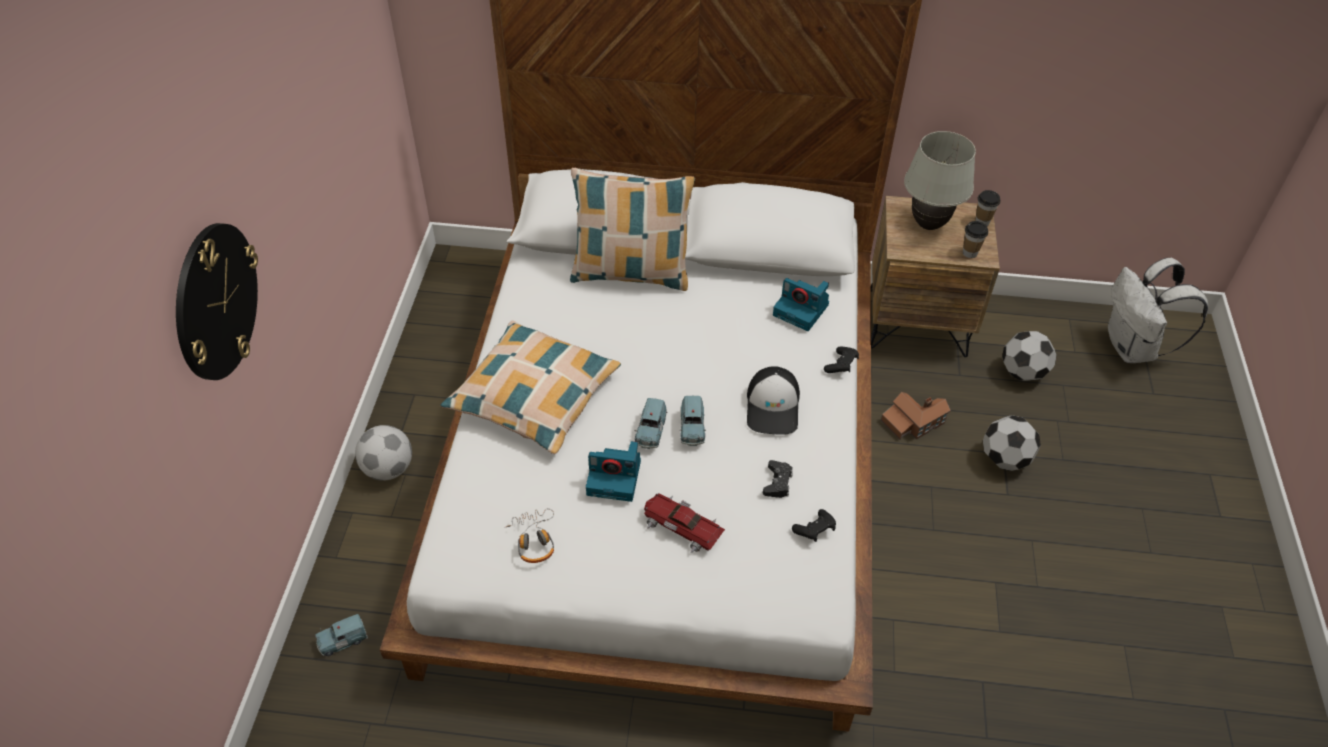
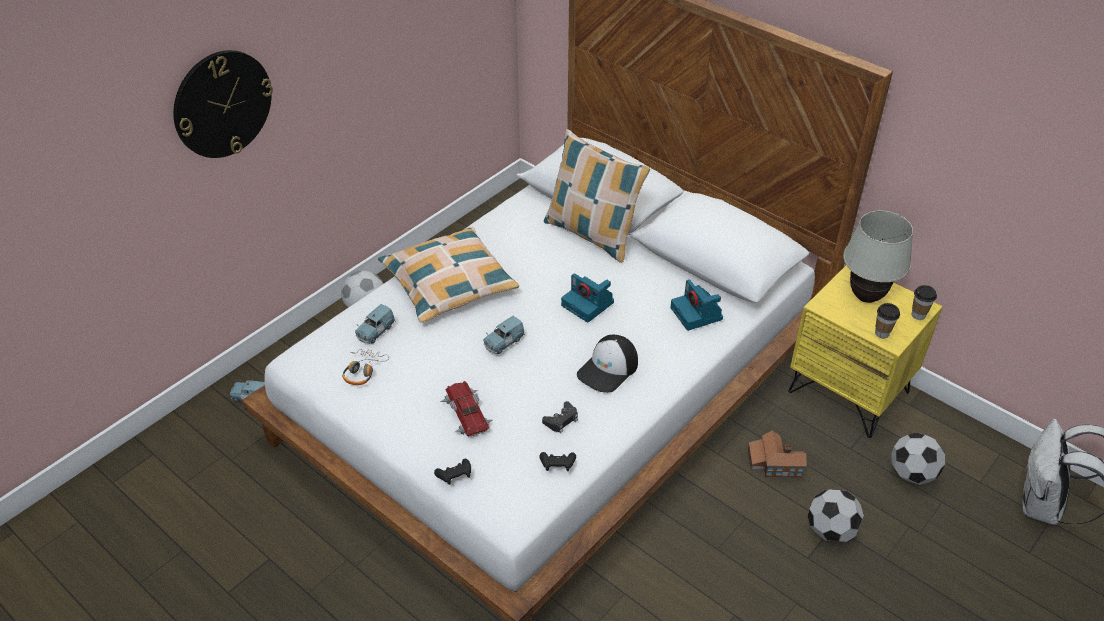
camera: 35 degrees right, 5 degrees down
(615, 477) = (451, 359): camera -> camera (588, 304)
(692, 428) = (535, 355): blue toy car -> blue toy car (375, 331)
(841, 365) = (691, 366): black game controller -> black game controller (455, 476)
(917, 322) = (849, 391): brown nightstand -> yellow nightstand

